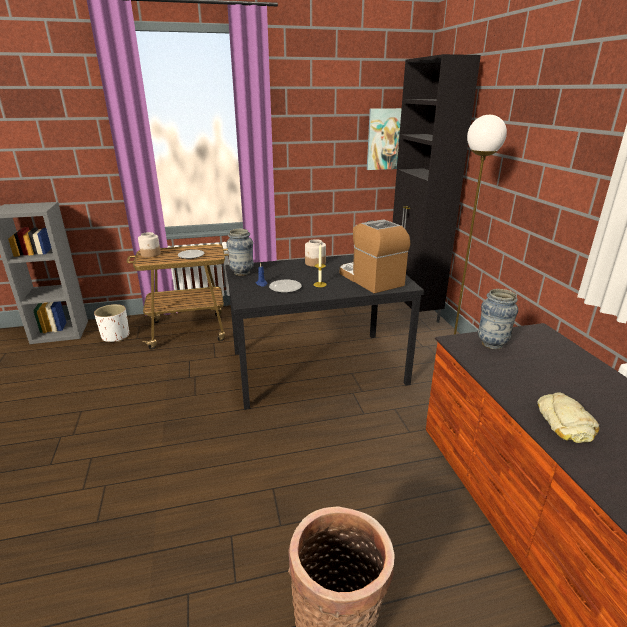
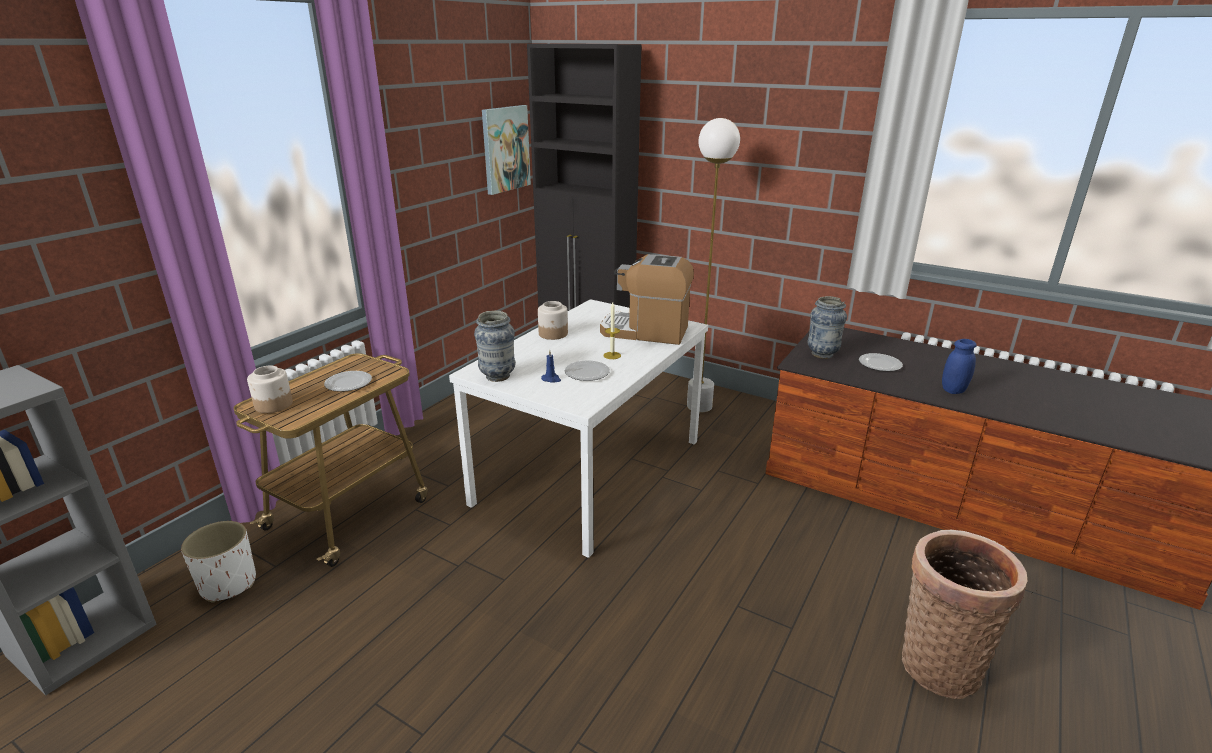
camera: 45 degrees left, 0 degrees up
(316, 368) = (590, 472): black dining table -> white dining table
(531, 372) = (879, 364): none -> plate
(565, 423) = (953, 390): bread -> blue jar

